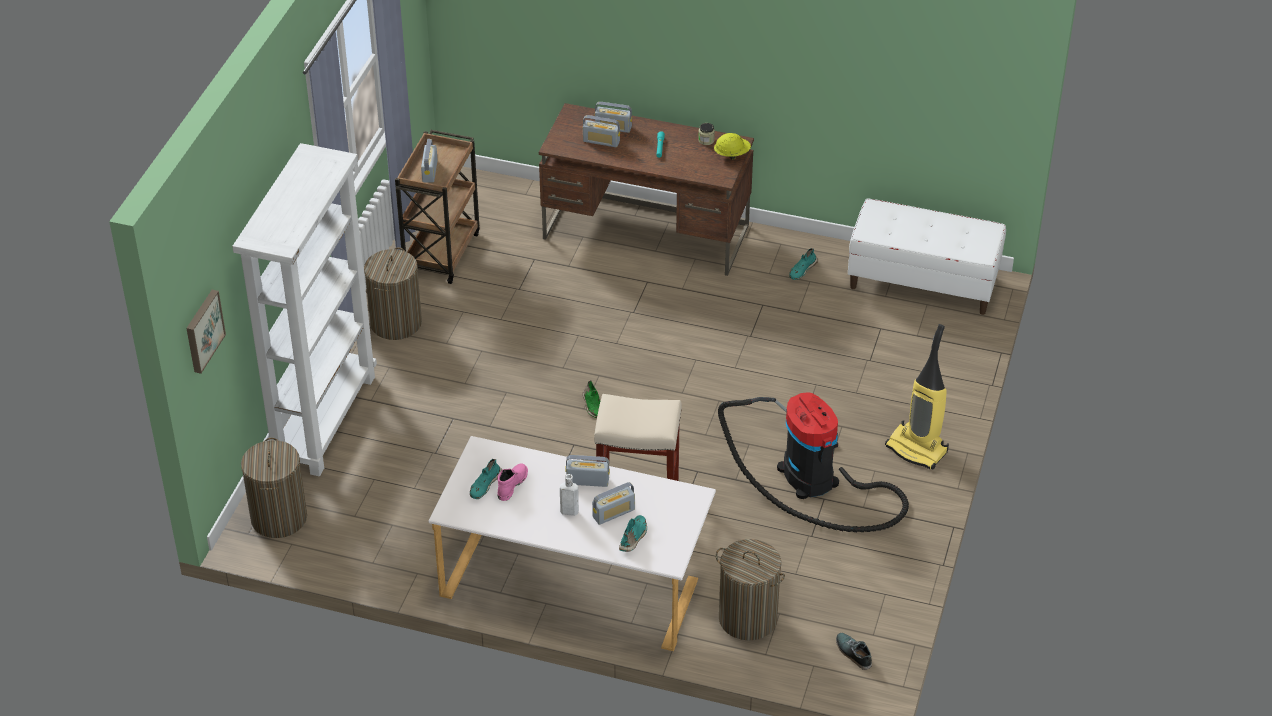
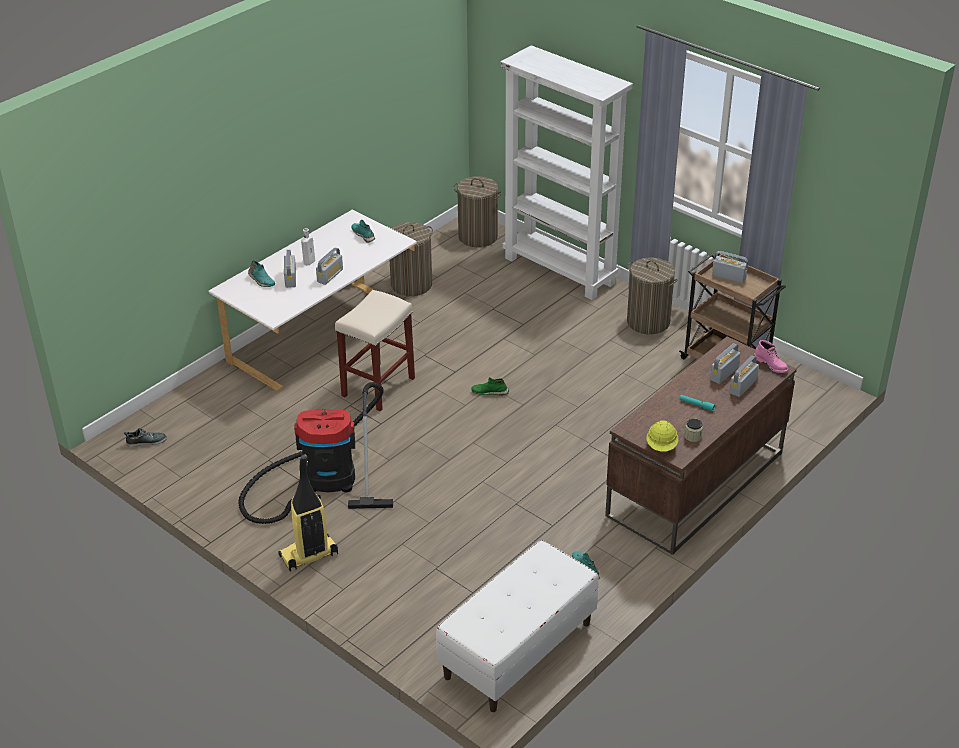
camera: 115 degrees right, 5 degrees down
(203, 330) = (496, 65): picture -> none
(511, 484) = (355, 245): pink boot -> pink boot (771, 364)
(747, 618) = (222, 402): laundry basket -> laundry basket (411, 284)

